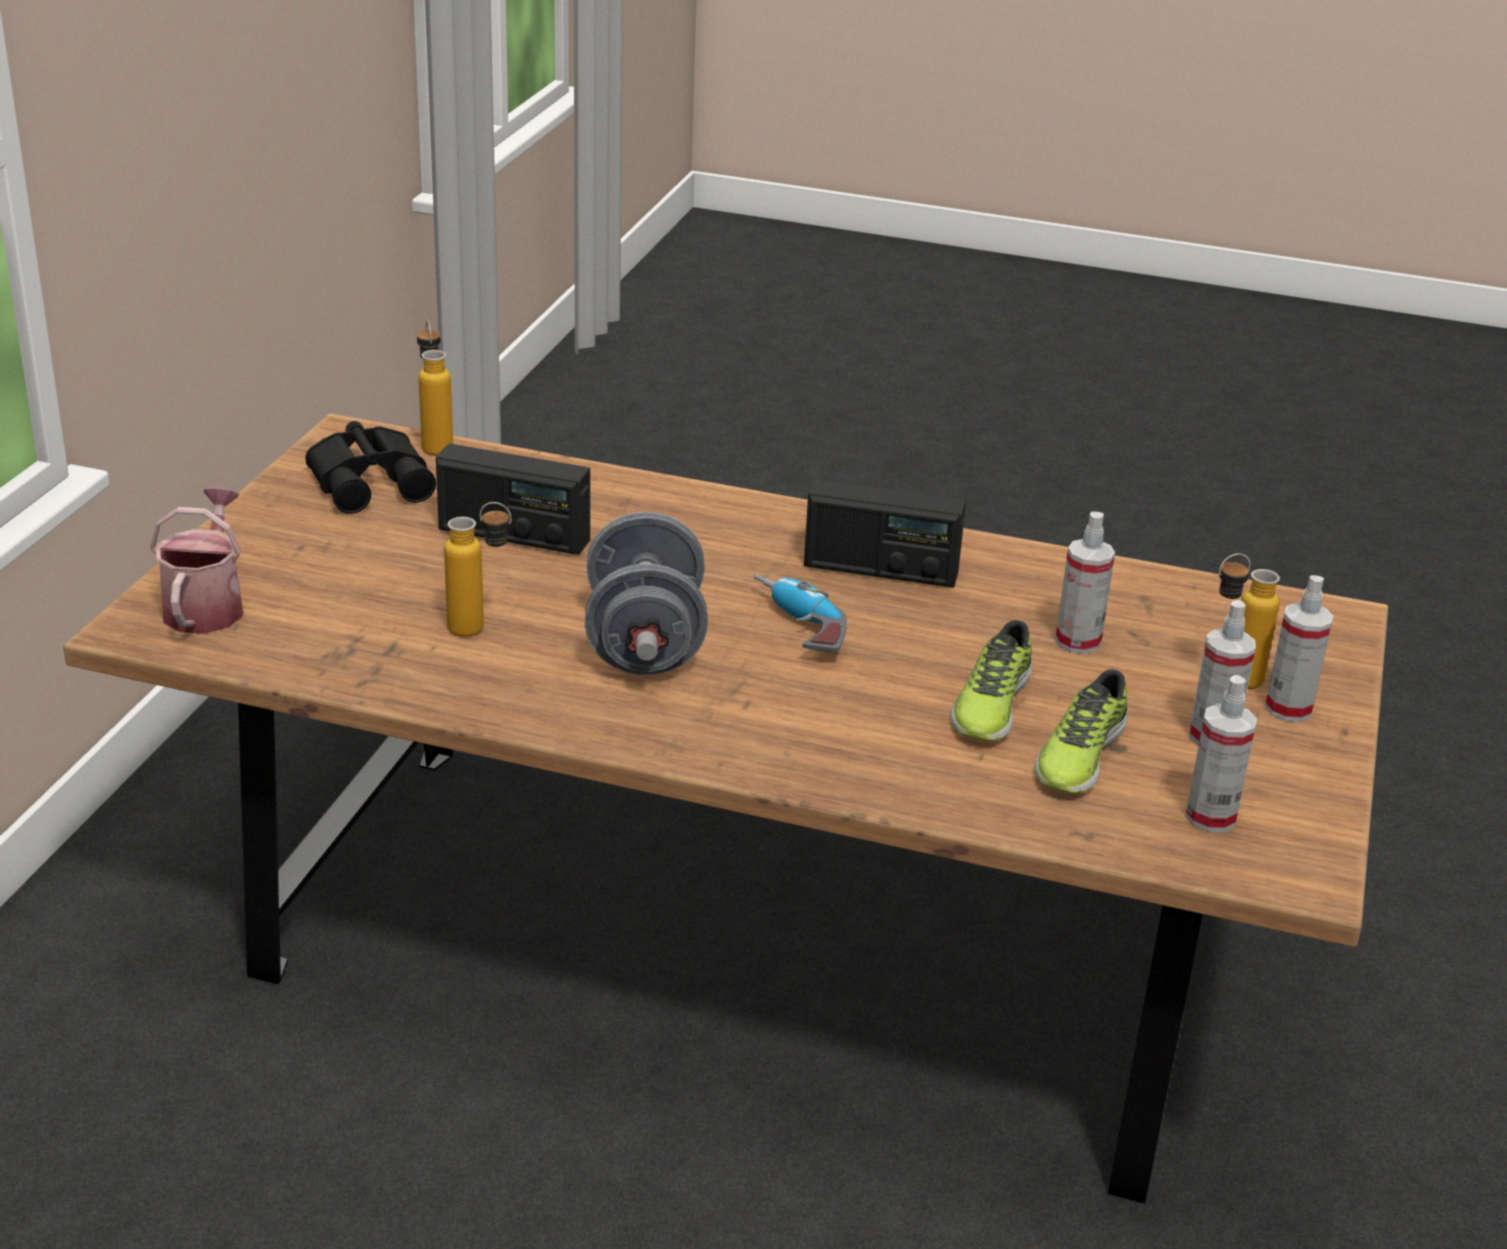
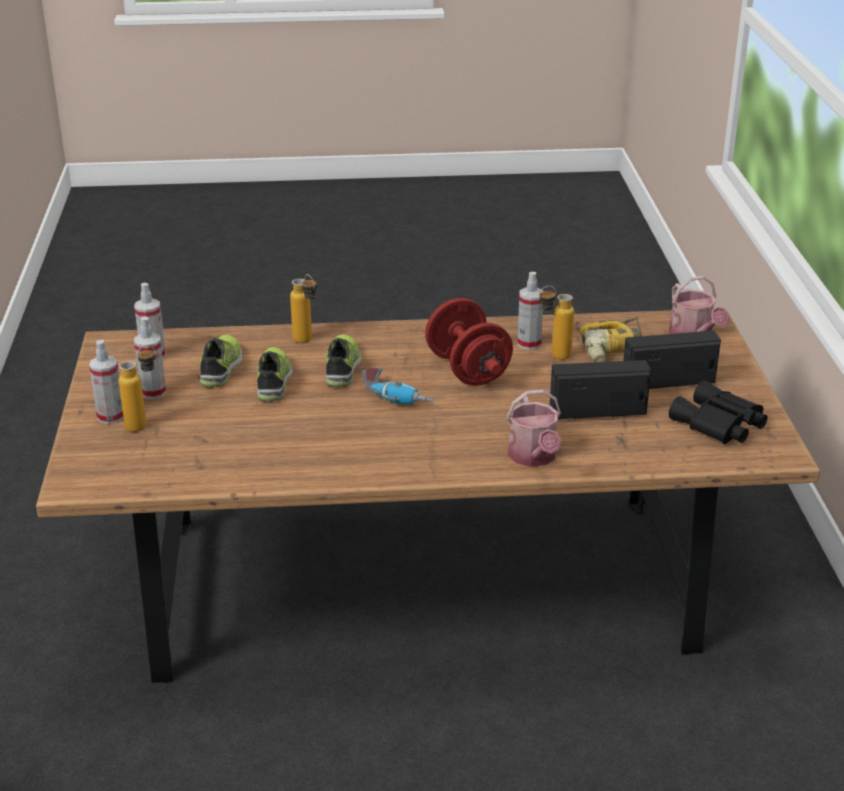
camera: 160 degrees right, 0 degrees up
(372, 612) = (615, 352): none -> power drill
(435, 444) = (720, 462): bottle -> bottle (307, 342)
(645, 643) = (468, 370): grey dumbbell -> red dumbbell
(667, 502) = (534, 457): none -> watering can
(856, 701) = (343, 367): none -> shoe
(880, 569) = (371, 444): radio -> radio (668, 381)
(1078, 641) = (236, 427): spray bottle -> spray bottle (529, 343)

